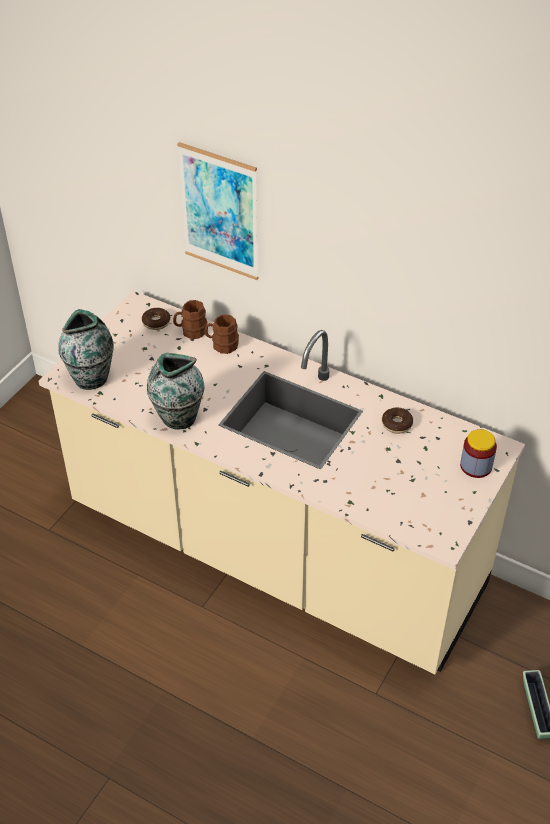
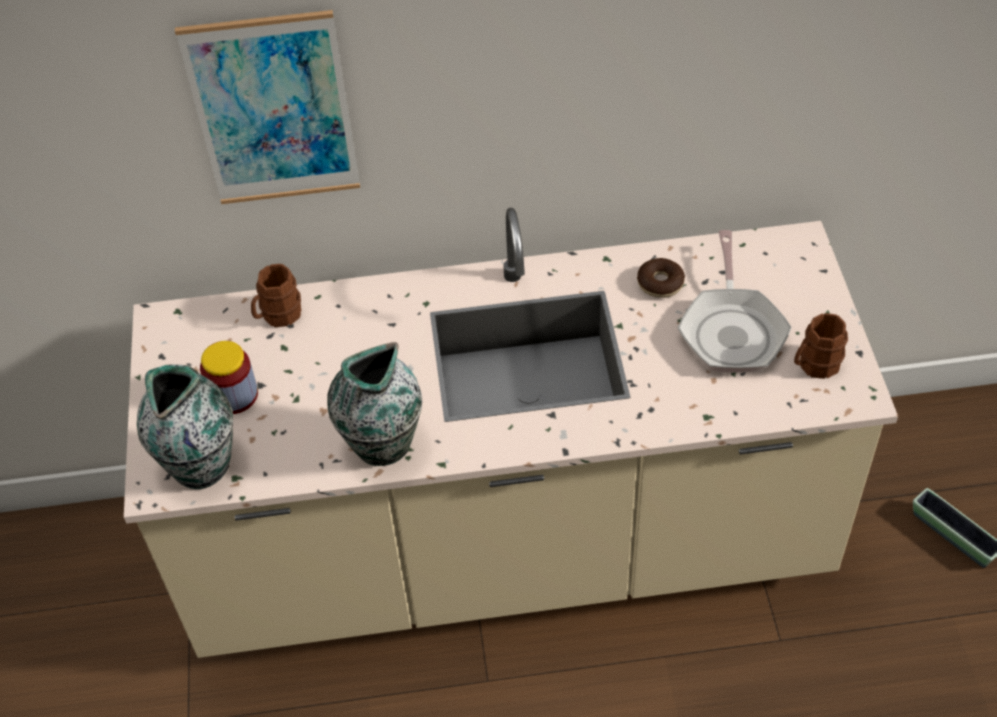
camera: 35 degrees left, 5 degrees up
(156, 322) = (216, 331): donut -> none
(222, 345) = (339, 310): brown mug -> brown mug (814, 365)
(410, 469) = (732, 330): none -> frying pan
(476, 466) = (798, 280): jar -> jar (234, 395)

